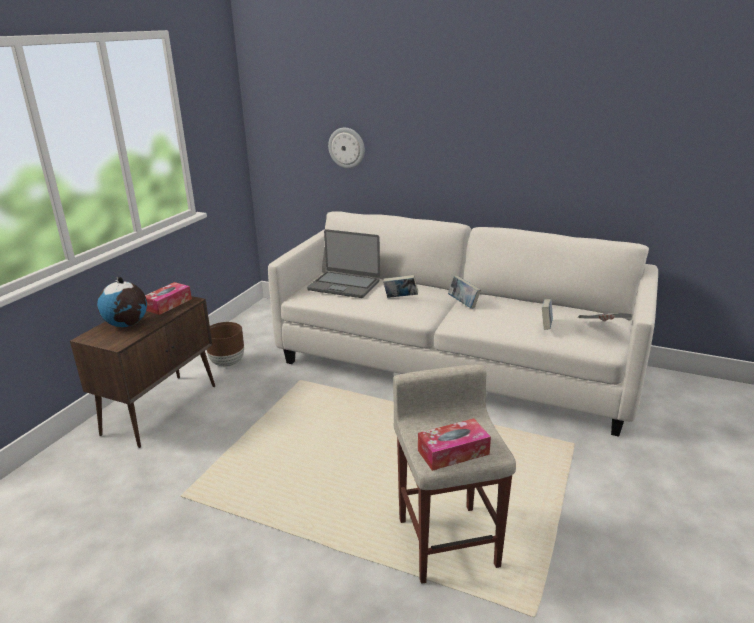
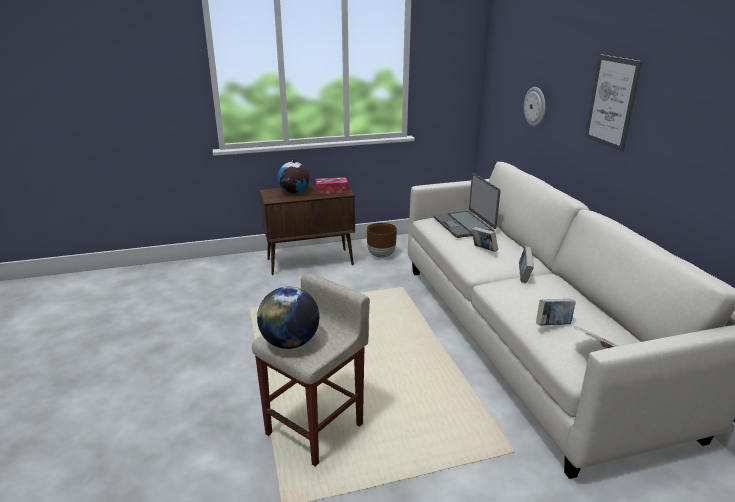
camera: 50 degrees right, 0 degrees up
(453, 452) = (290, 343): tissue box -> globe
(457, 127) = (612, 102): none -> picture

